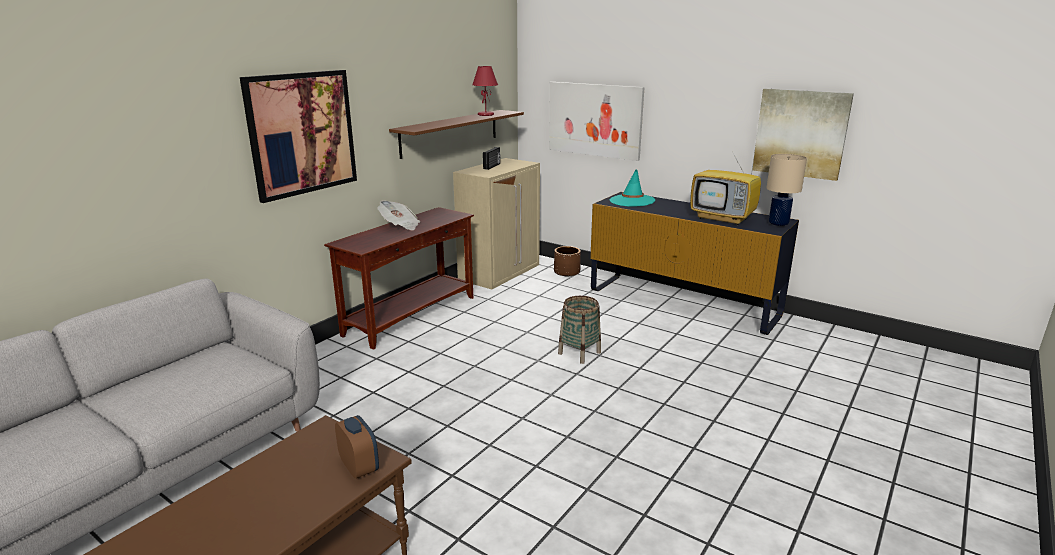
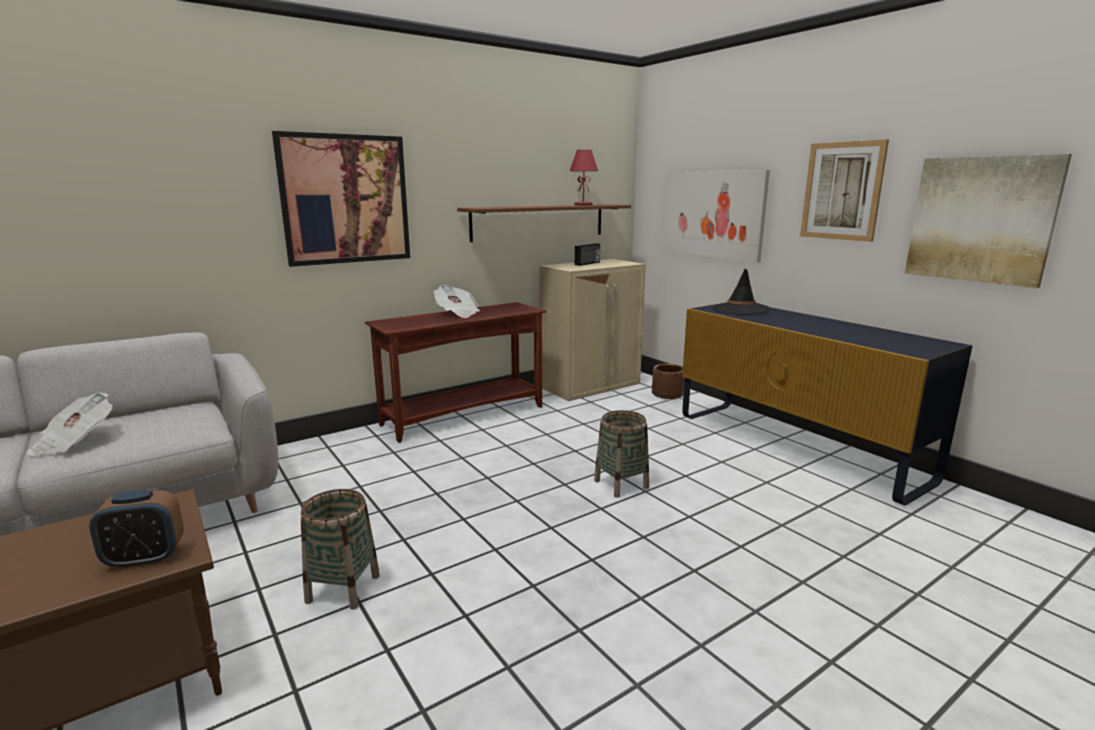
camera: 20 degrees right, 5 degrees down
(154, 399) = (74, 442): none -> newspaper
(359, 467) = (145, 558): alarm clock -> alarm clock turned 90 degrees clockwise
(431, 469) = (343, 588): none -> basket
(632, 201) = (740, 309): turquoise hat -> black hat
(703, 107) = (842, 191): none -> picture
(723, 219) = (852, 335): television -> none
(778, 224) = (933, 347): beige table lamp -> none

